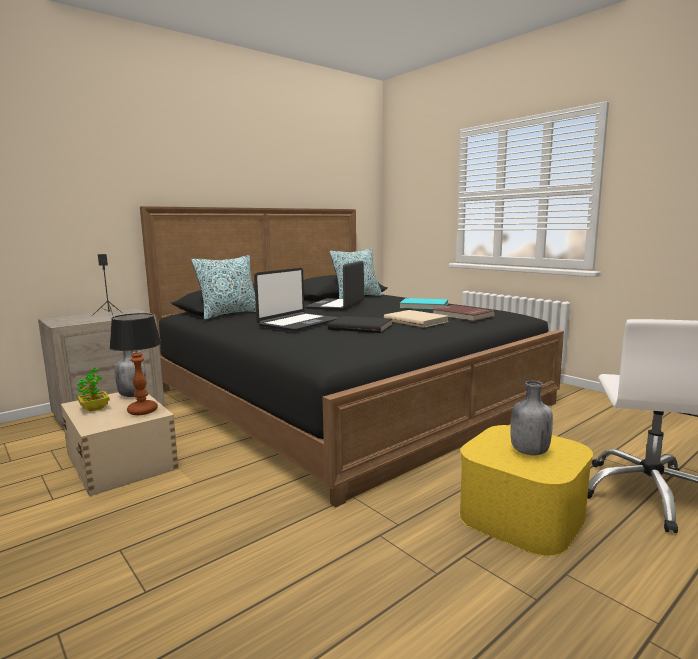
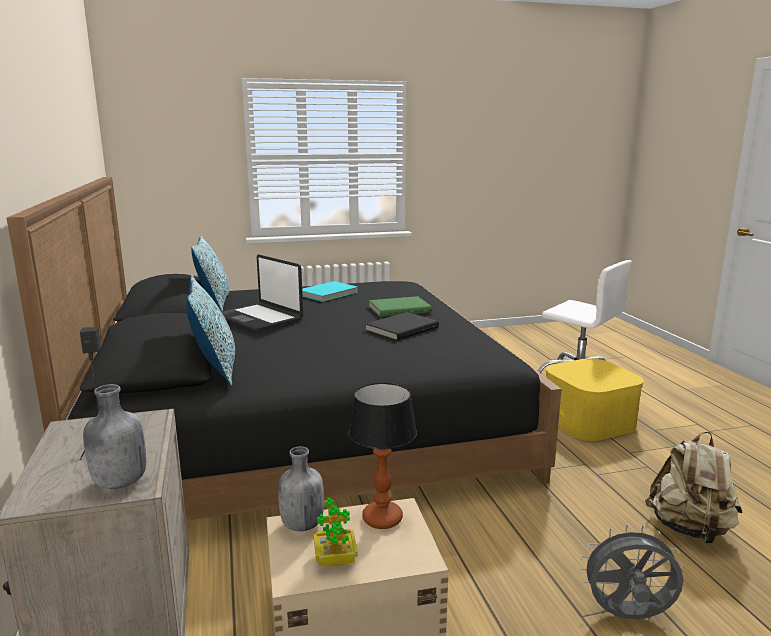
camera: 65 degrees left, 5 degrees up
(119, 576) = (627, 617): none -> grey fan
(295, 617) = (689, 529): none -> beige backpack
(298, 323) = (345, 346): laptop -> none
(416, 321) = (399, 309): beige book -> green book
(462, 315) = (395, 293): red book -> none
(528, 452) = (596, 373): grey bottle -> grey bottle (119, 483)

